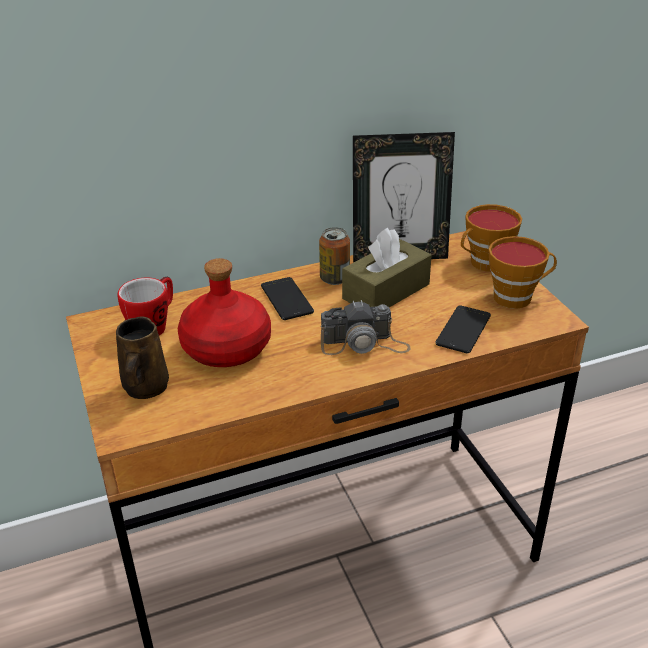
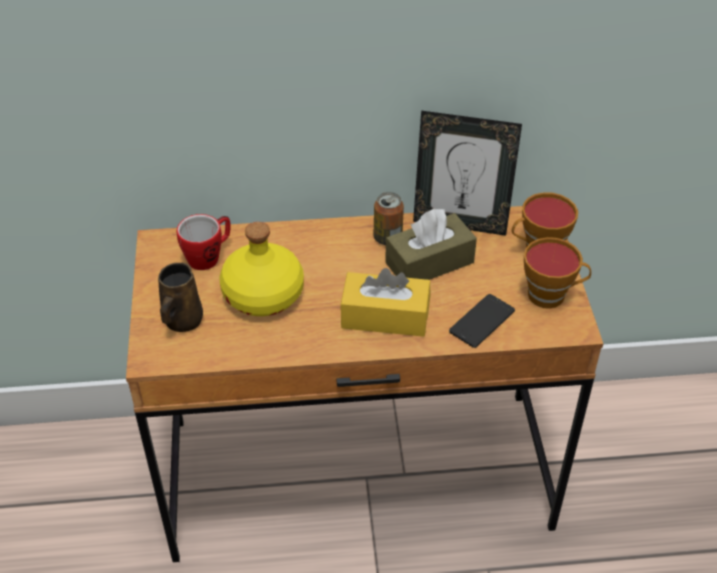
camera: 15 degrees right, 10 degrees up
(226, 348) = (262, 294): red bottle -> yellow bottle
(287, 299) = (335, 252): phone -> none
(364, 344) = (385, 316): camera -> yellow tissue box

